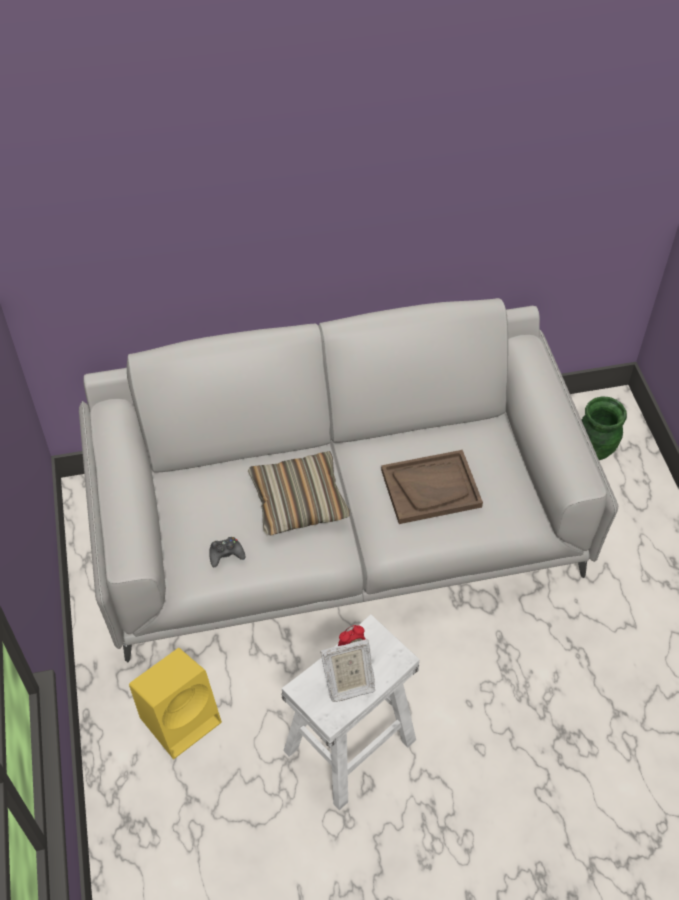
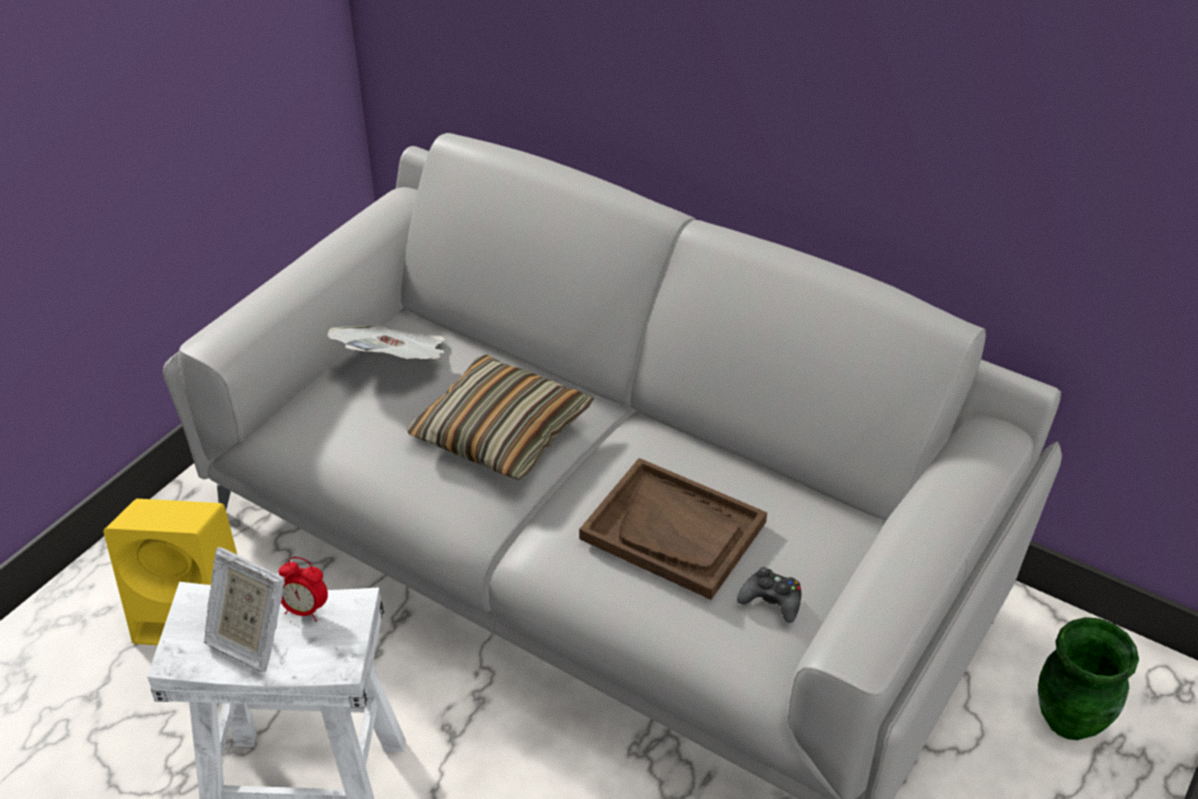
camera: 45 degrees right, 10 degrees down
(200, 506) = (396, 365): none -> newspaper
(226, 554) = (353, 427): black game controller -> black game controller (771, 600)

